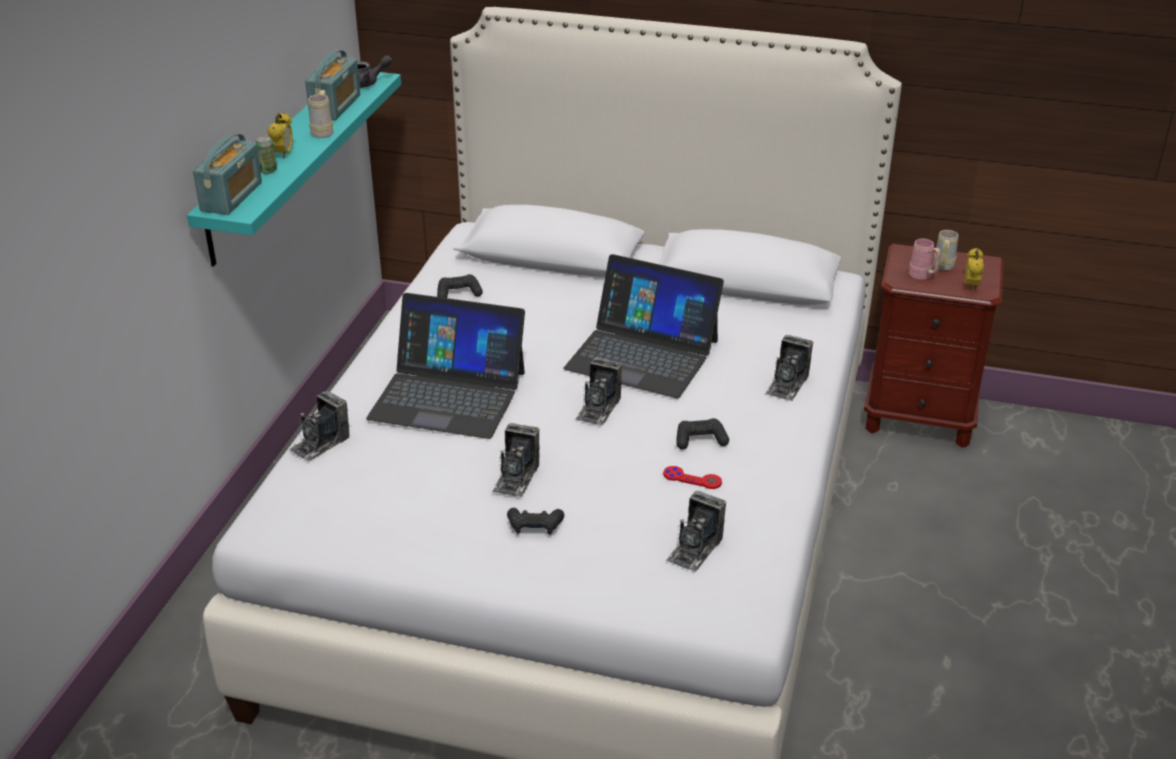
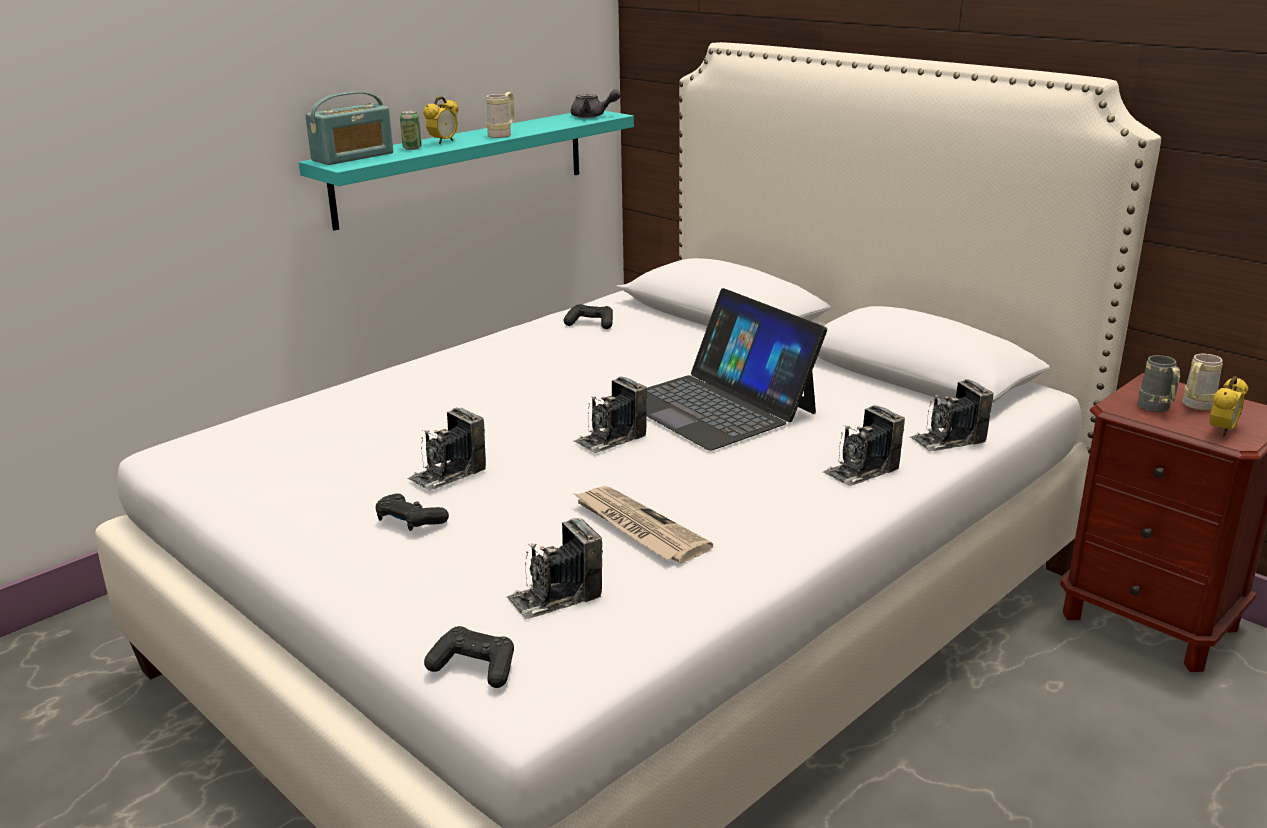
camera: 30 degrees right, 10 degrees down
(320, 443) = (312, 401): camera -> camera (948, 440)
(335, 106) = (540, 124): radio -> none
(448, 395) = (473, 392): laptop -> none
(692, 479) = (637, 528): red game controller -> newspaper
(700, 440) = (691, 495): black game controller -> black game controller (474, 667)
(922, 276) = (1156, 409): pink mug -> grey mug

